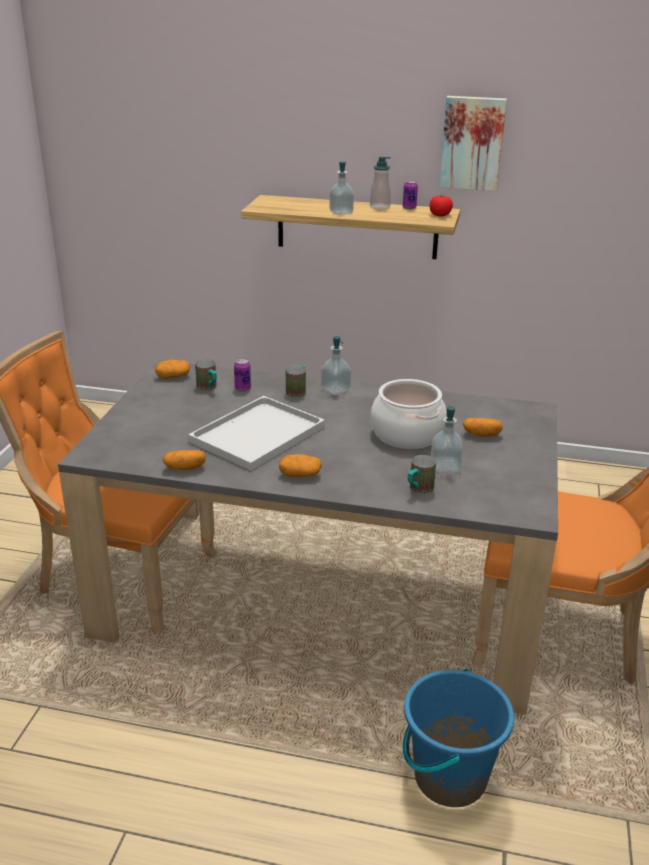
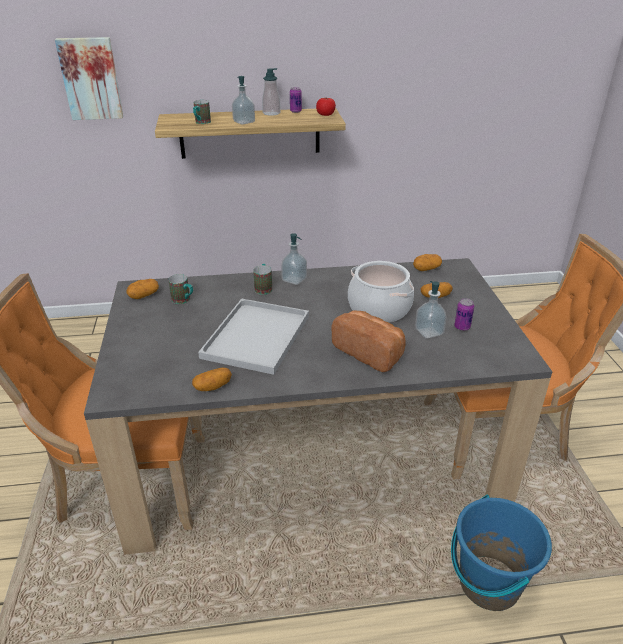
camera: 20 degrees left, 5 degrees up
(242, 388) = (214, 294): can -> can (462, 327)
(300, 475) = (319, 368): potato -> potato (426, 269)
(365, 472) = (370, 352): none -> bread
(418, 490) = (424, 359): mug -> mug (201, 123)
(472, 143) = (342, 50): picture -> picture (91, 78)

